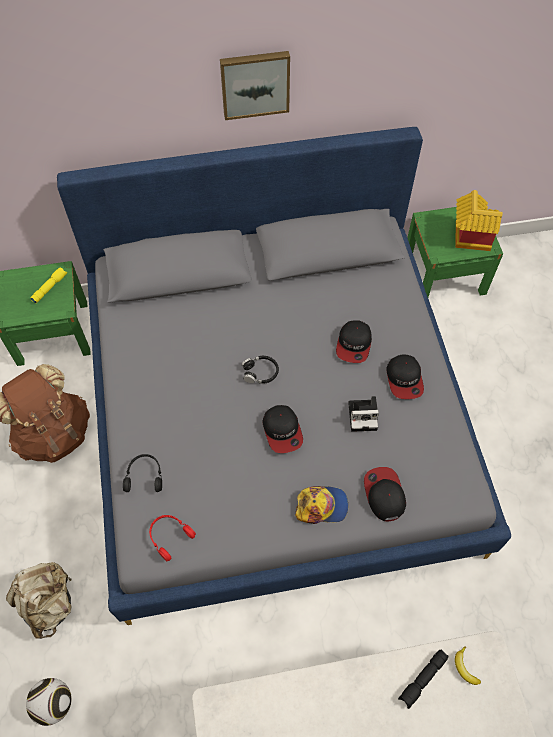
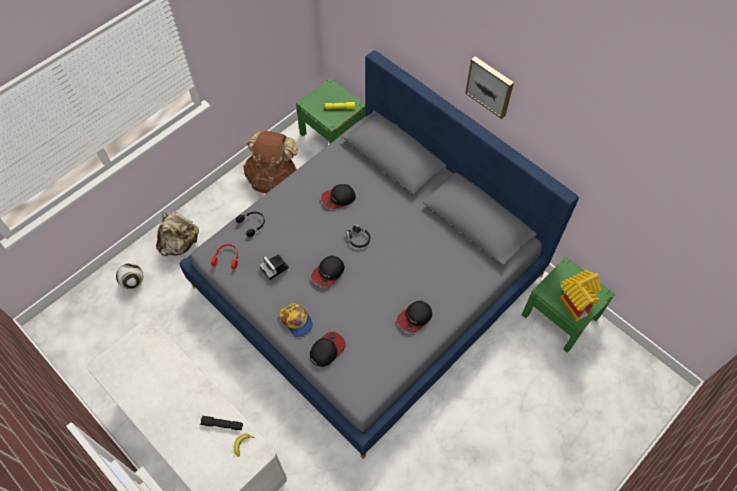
camera: 55 degrees right, 0 degrees up
(354, 344) = (417, 276): cap -> cap (338, 198)
(364, 415) = (371, 309): camera -> camera (275, 268)

